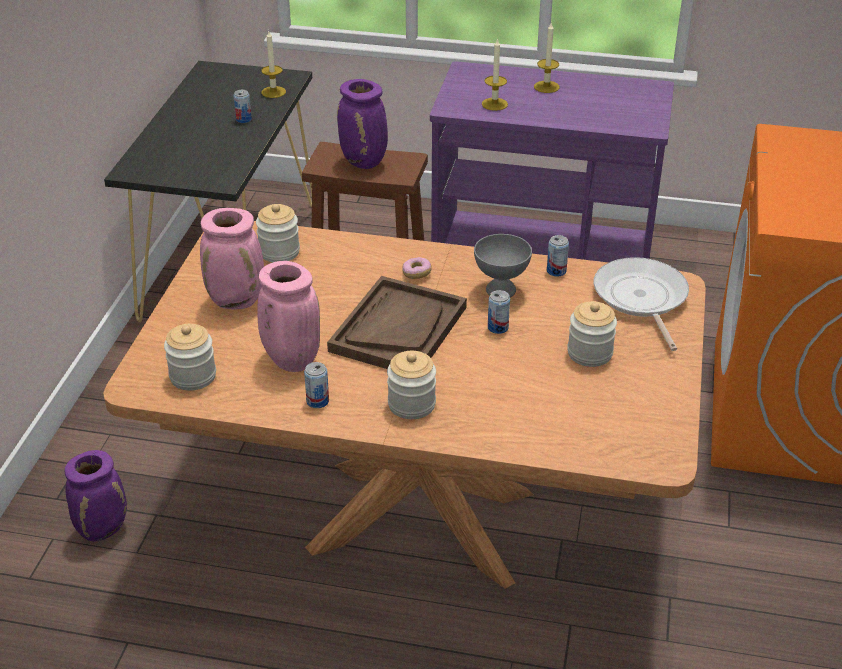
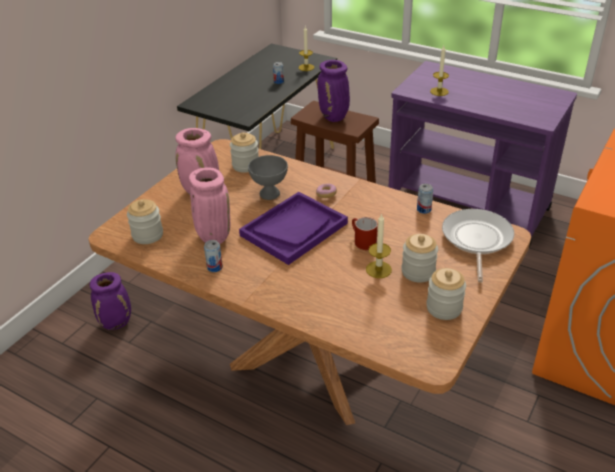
camera: 20 degrees right, 0 degrees up
(398, 329) = (294, 229): brown tray -> purple tray
(411, 404) = (274, 282): jar -> jar (444, 308)
(498, 328) = (362, 241): can -> red mug
(501, 291) = (378, 216): grey bowl -> grey bowl (270, 194)
(546, 87) = (481, 85): candle -> candle (378, 269)

